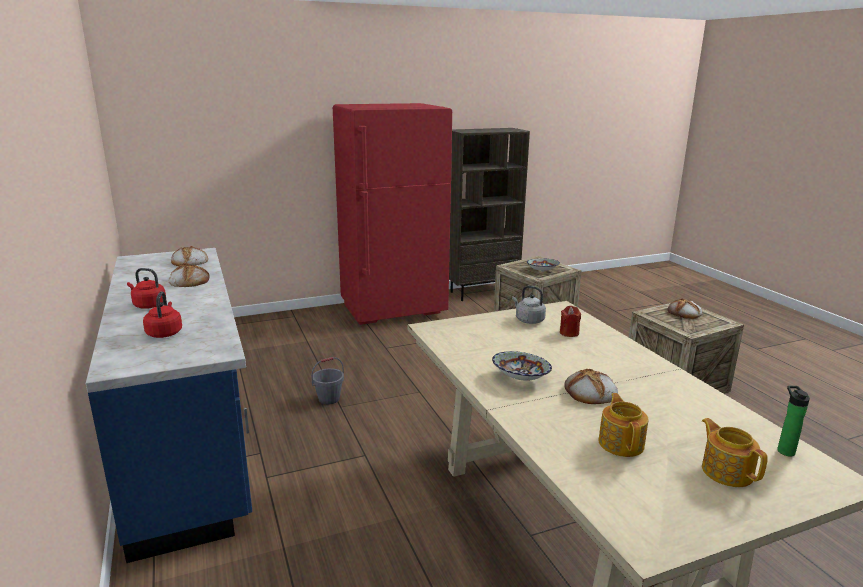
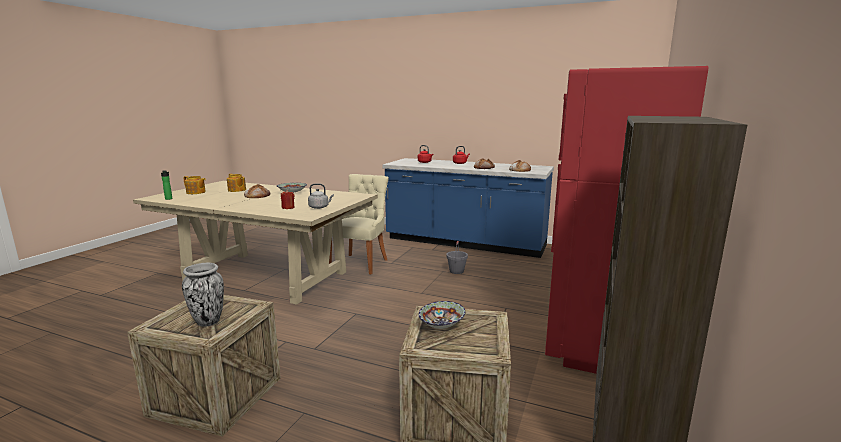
camera: 135 degrees right, 5 degrees down
(402, 480) = (360, 263): none -> beige chair
(684, 313) = (207, 321): bread -> vase

